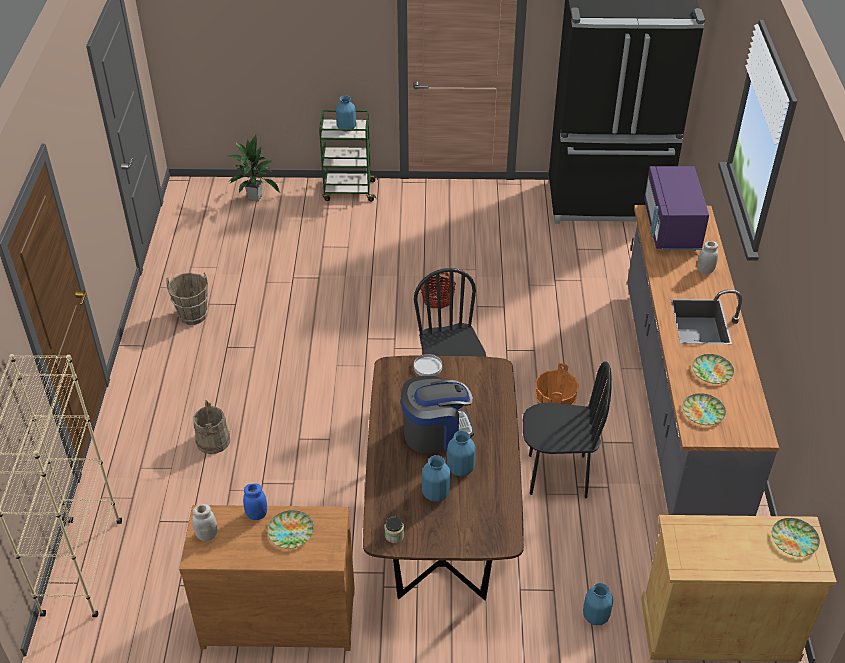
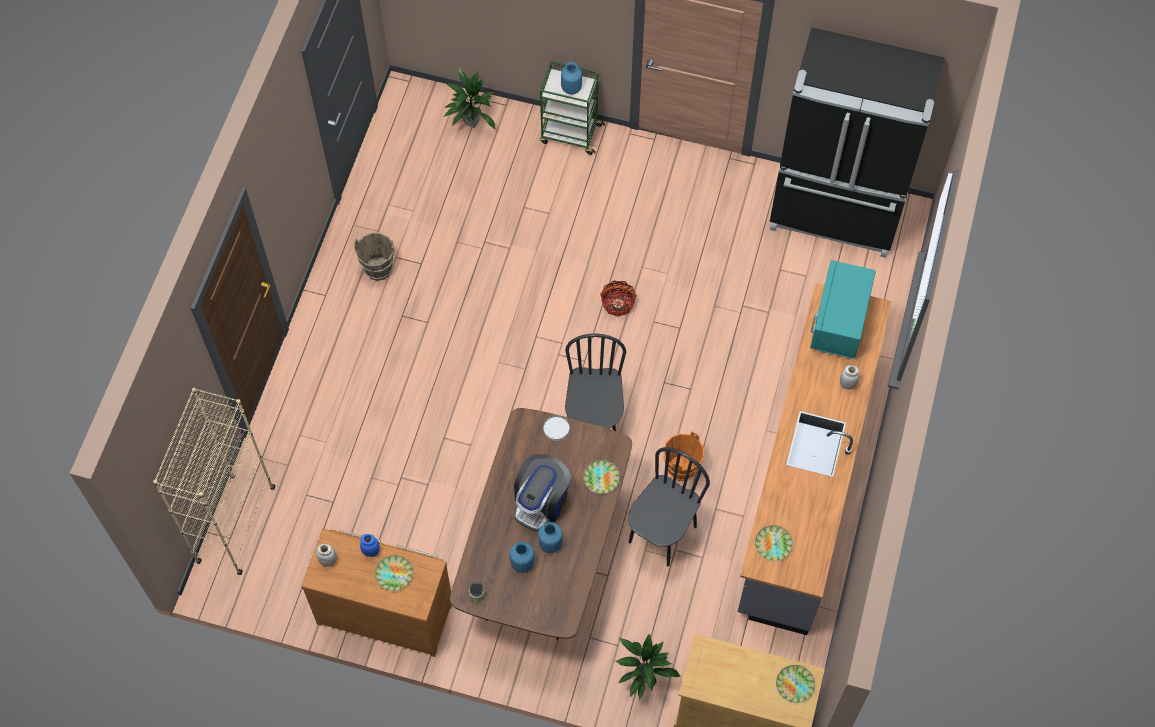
camera: 15 degrees right, 20 degrees up
(213, 441) = (367, 421): beige bucket -> none
(435, 432) = (541, 501): coffee machine -> coffee machine turned 120 degrees clockwise
(557, 475) = (662, 534): black chair -> black chair turned 75 degrees counterclockwise
(595, 616) = (643, 678): blue vase -> potted plant
(671, 227) = (839, 321): purple microwave -> turquoise microwave
(712, 371) = (800, 503): plate -> plate (601, 478)

